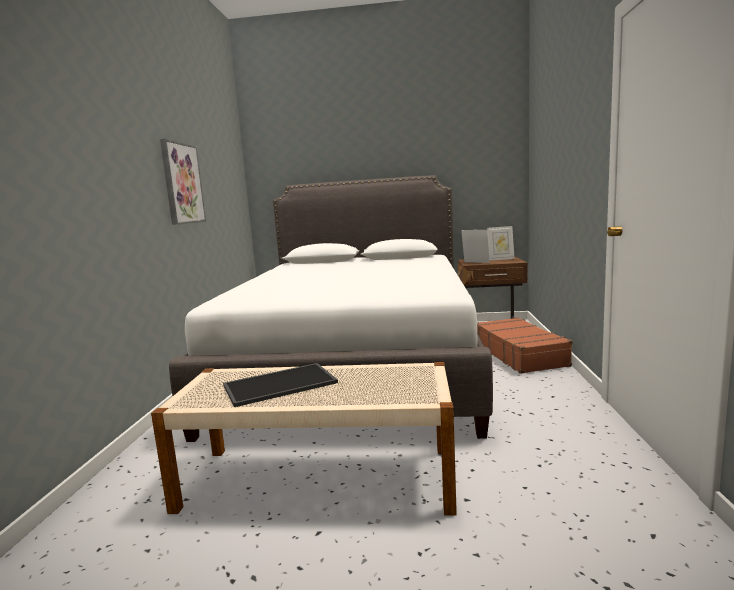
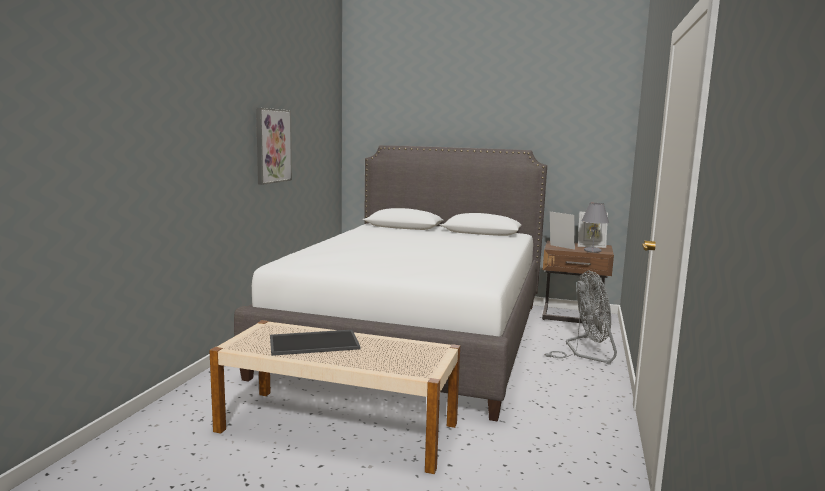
camera: 10 degrees right, 0 degrees up
(506, 262) = (592, 251): none -> grey table lamp
(520, 355) = (582, 350): brown suitcase -> grey fan

